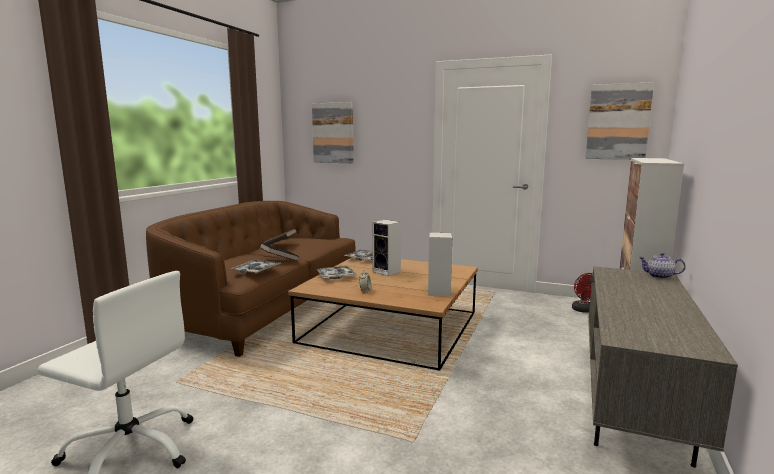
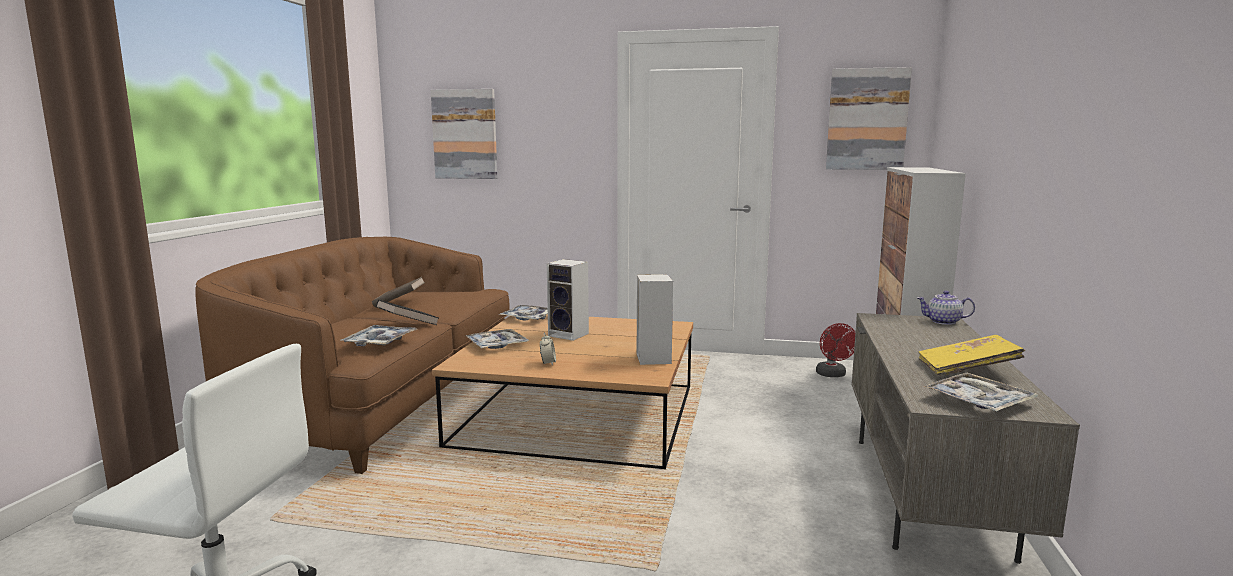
camera: 10 degrees left, 0 degrees up
(660, 340) = (979, 401): none -> tray
(661, 314) = (967, 370): none -> yellow book

